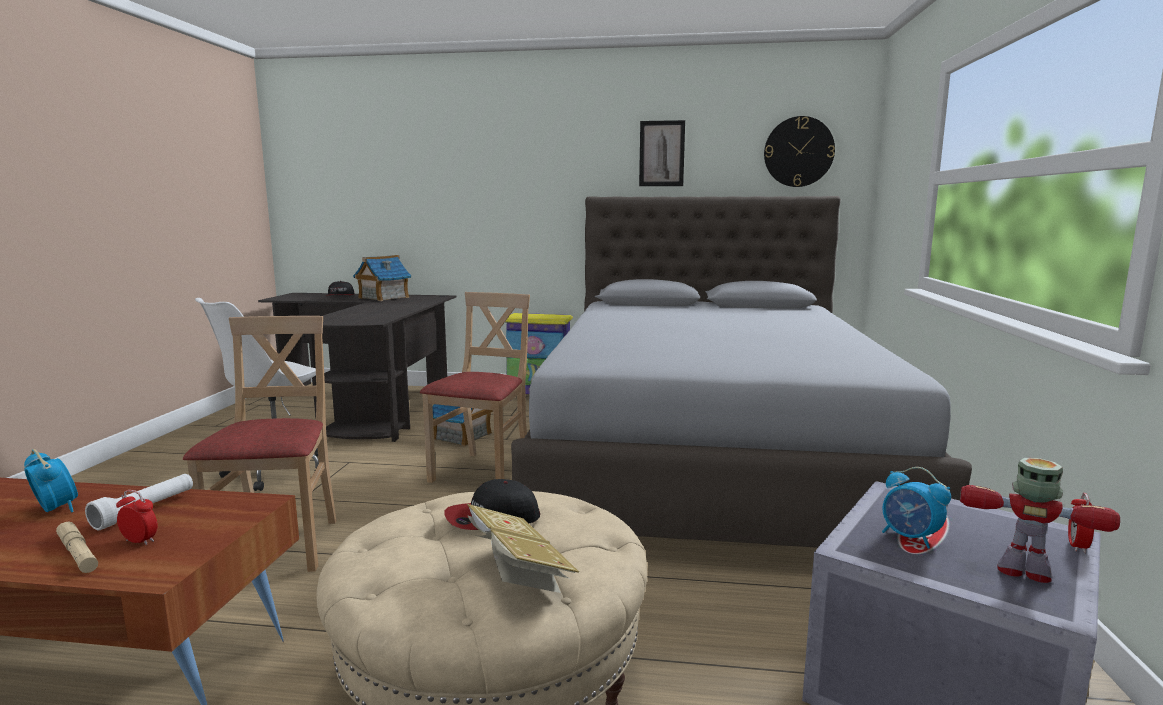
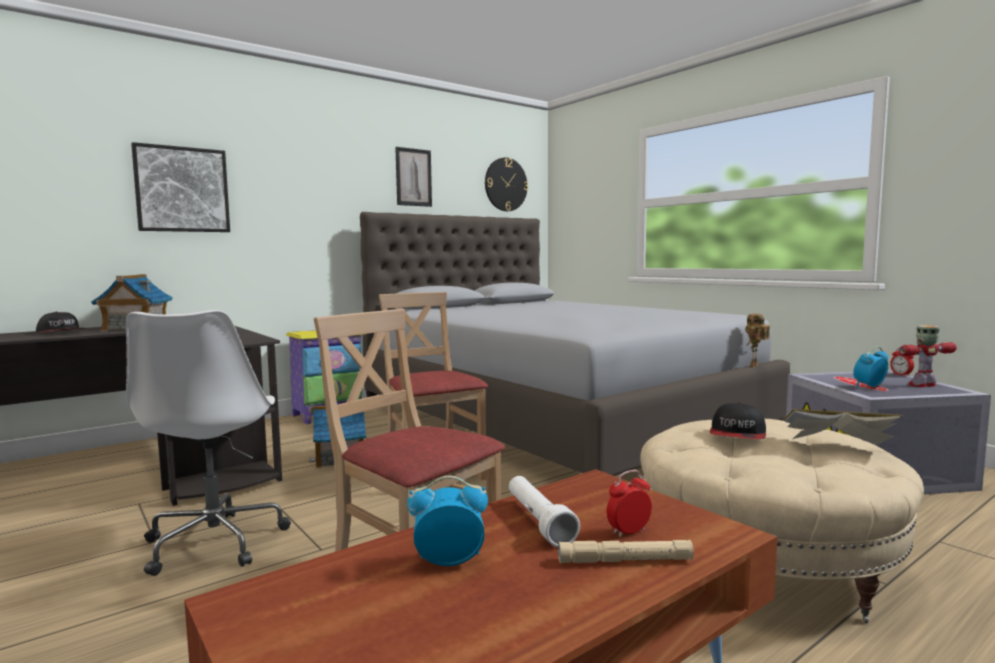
camera: 45 degrees left, 5 degrees down
(434, 183) = (182, 189): none -> picture
(862, 456) = (755, 366): none -> toy robot
(910, 538) = (869, 386): alarm clock -> alarm clock turned 150 degrees clockwise

